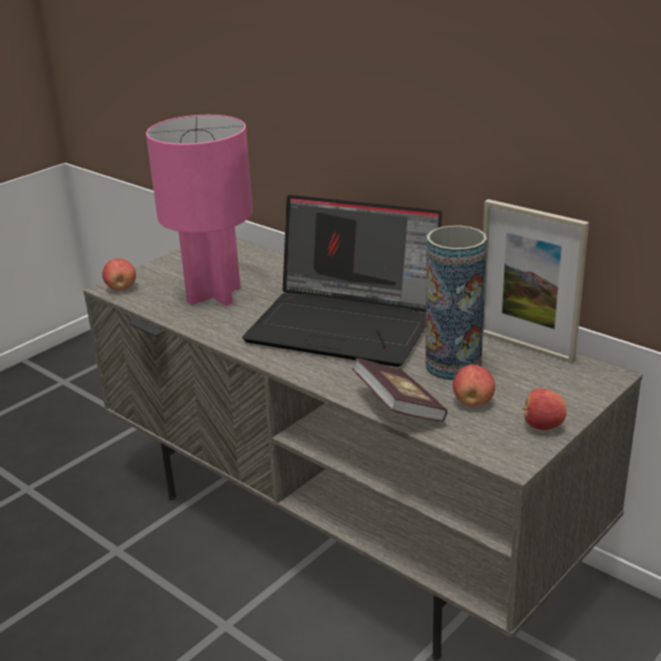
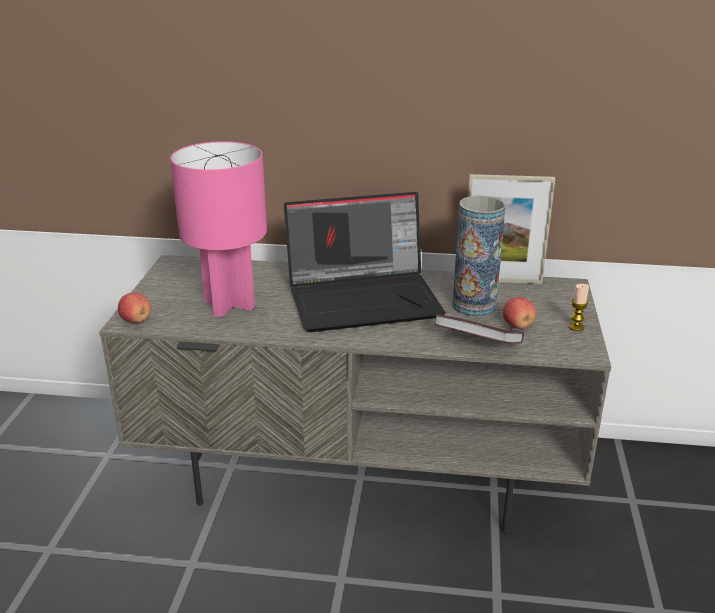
camera: 35 degrees left, 0 degrees up
(542, 426) = (576, 327): apple -> candle

